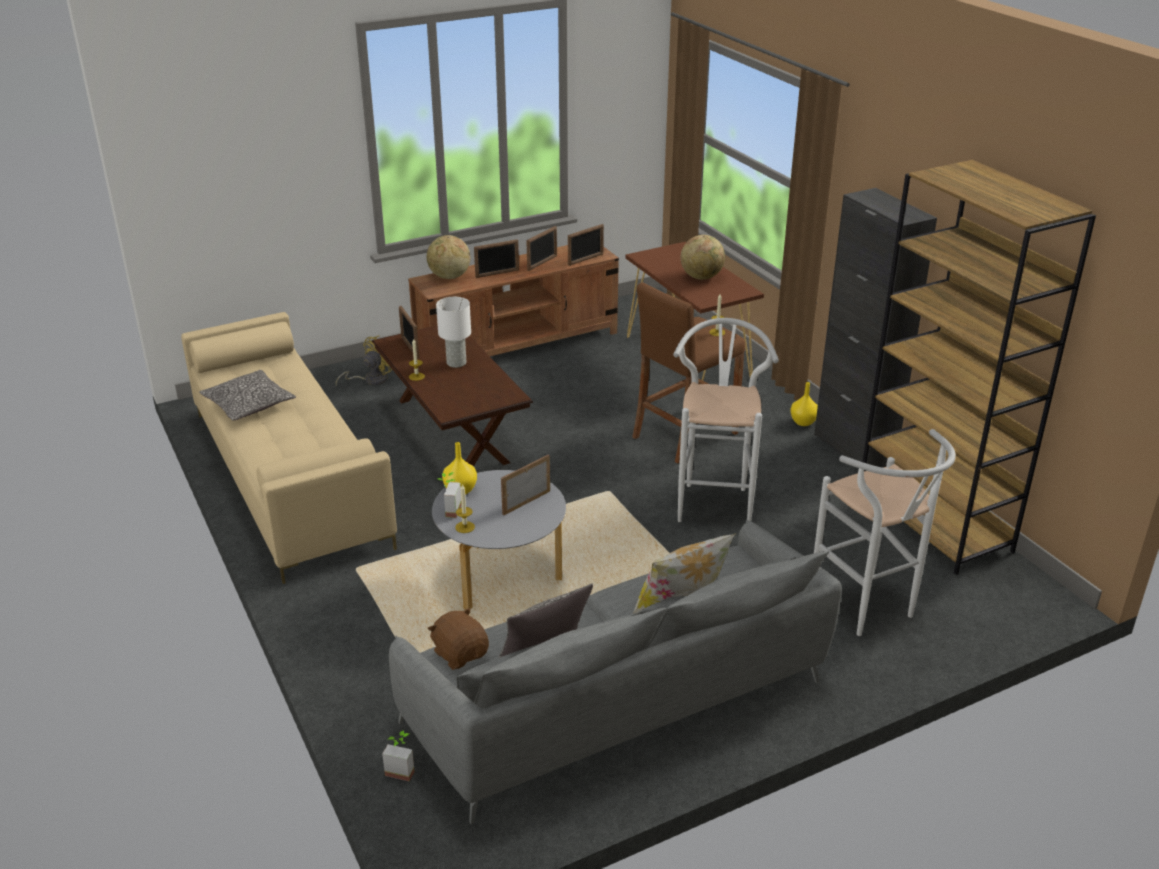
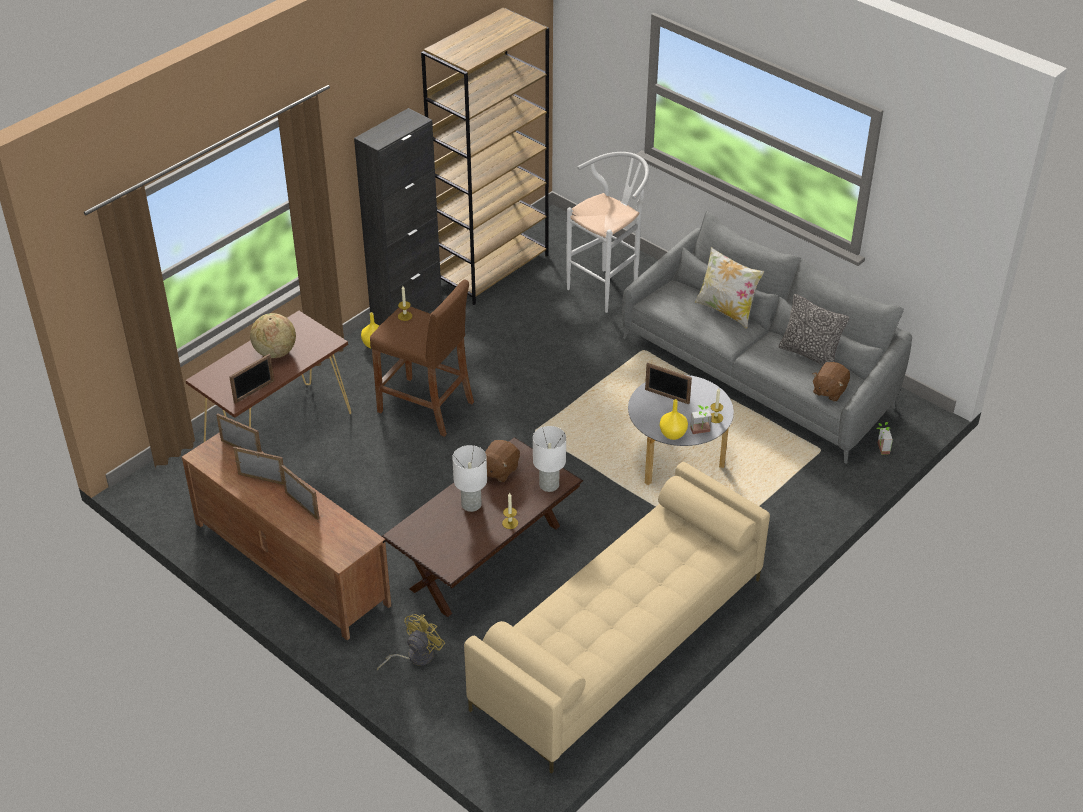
camera: 110 degrees left, 10 degrees up
(249, 405) = (617, 624): pillow -> none
(371, 380) = (414, 657): yellow fan -> yellow fan turned 105 degrees clockwise
(410, 347) = (455, 548): picture frame -> picture frame (254, 392)
(448, 405) = (549, 485): none -> white table lamp
(449, 277) = (324, 540): globe -> none
(490, 383) = (499, 470): none -> brown plush toy
(715, 500) = (516, 373): white stool -> none

